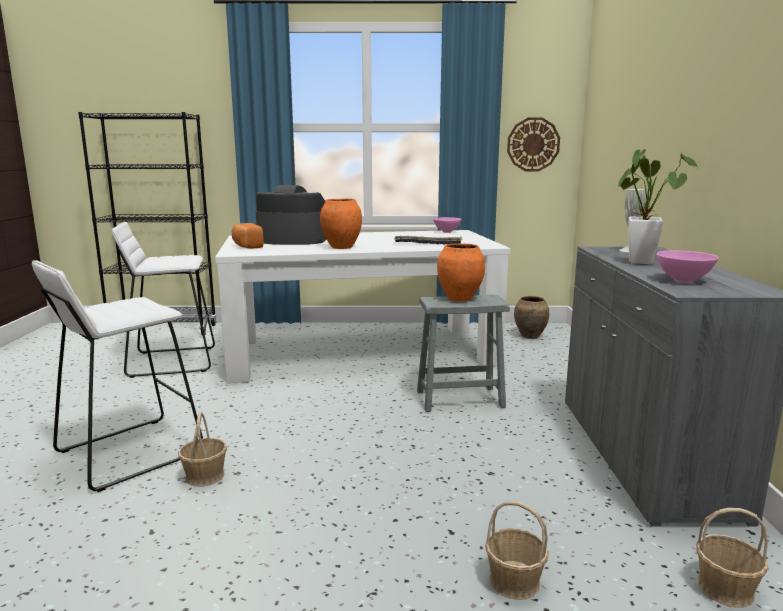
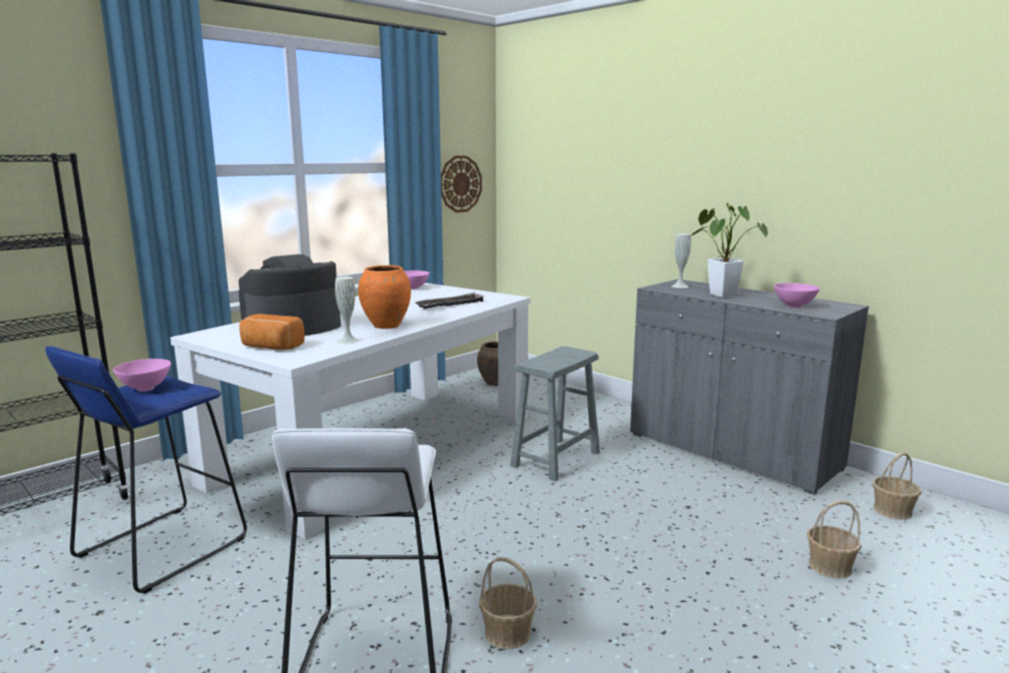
camera: 45 degrees left, 0 degrees up
(171, 258) = (145, 389): none -> pink bowl
(172, 361) = (160, 548): white stool -> blue stool
(291, 250) = (348, 341): none -> white vase
(459, 298) = (550, 357): orange vase -> none

